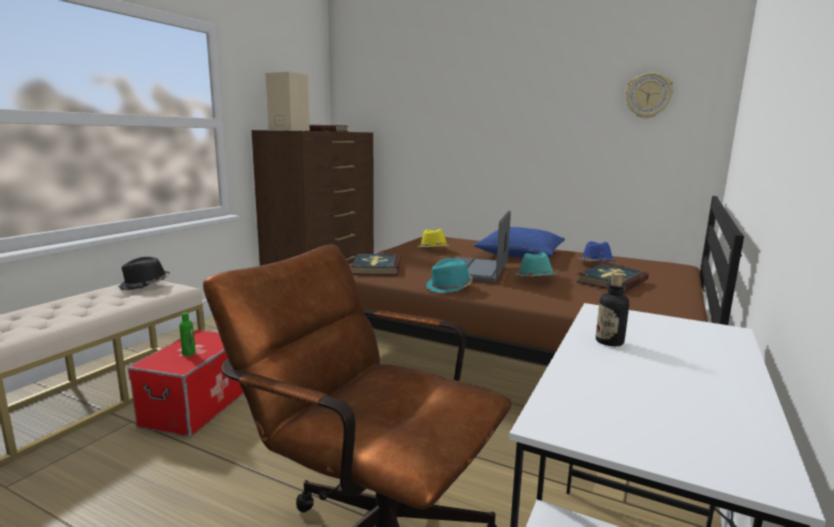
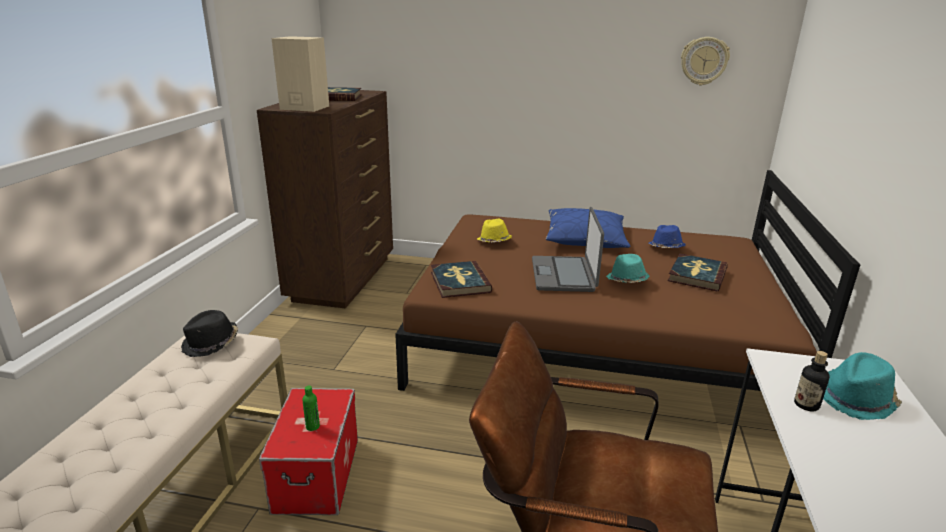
camera: 15 degrees left, 10 degrees up
(449, 287) = (556, 305): turquoise hat -> turquoise hat (856, 399)

